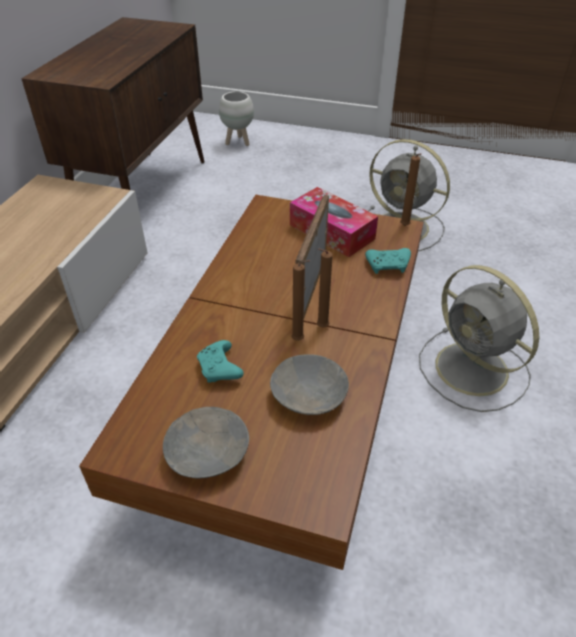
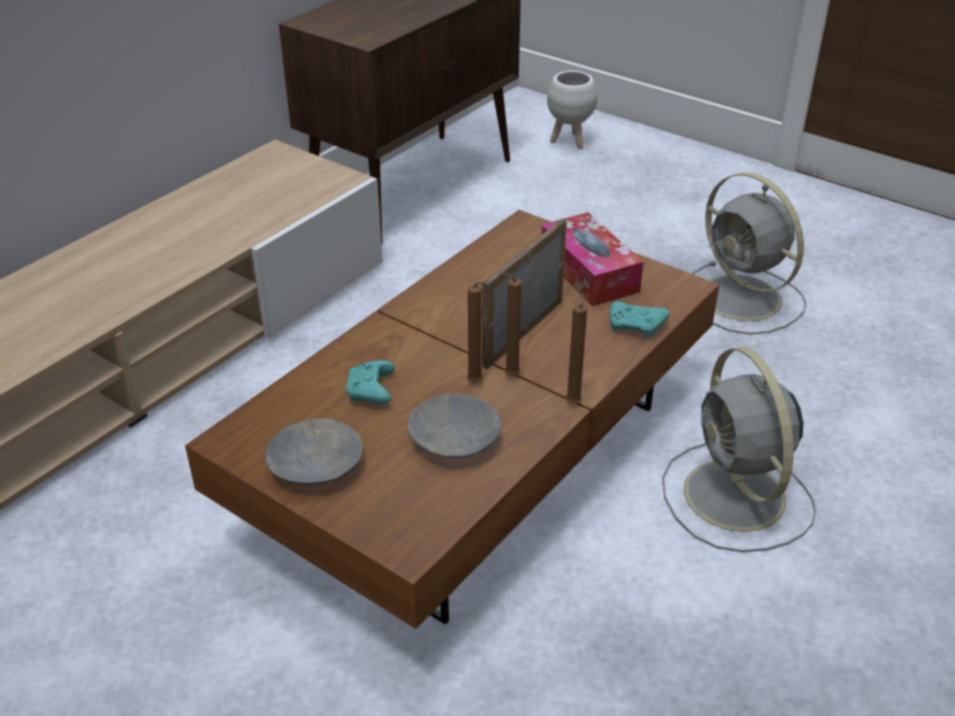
camera: 20 degrees right, 5 degrees down
(405, 227) = (689, 285): brown candle -> brown candle (572, 405)

